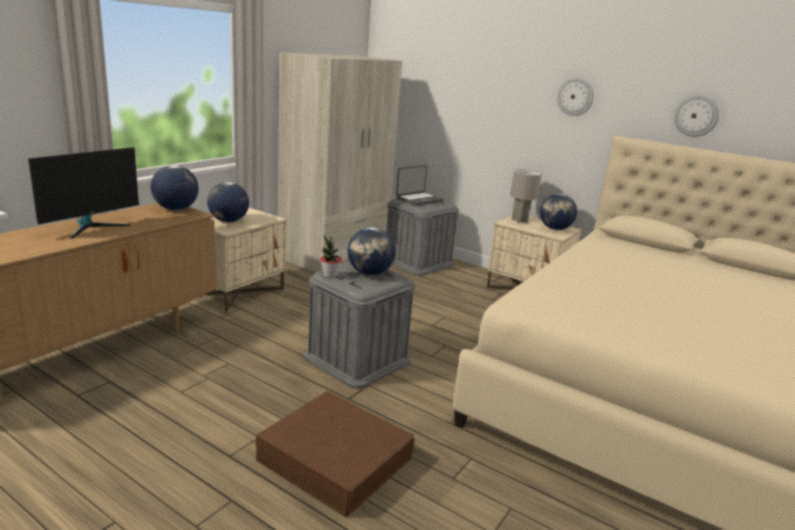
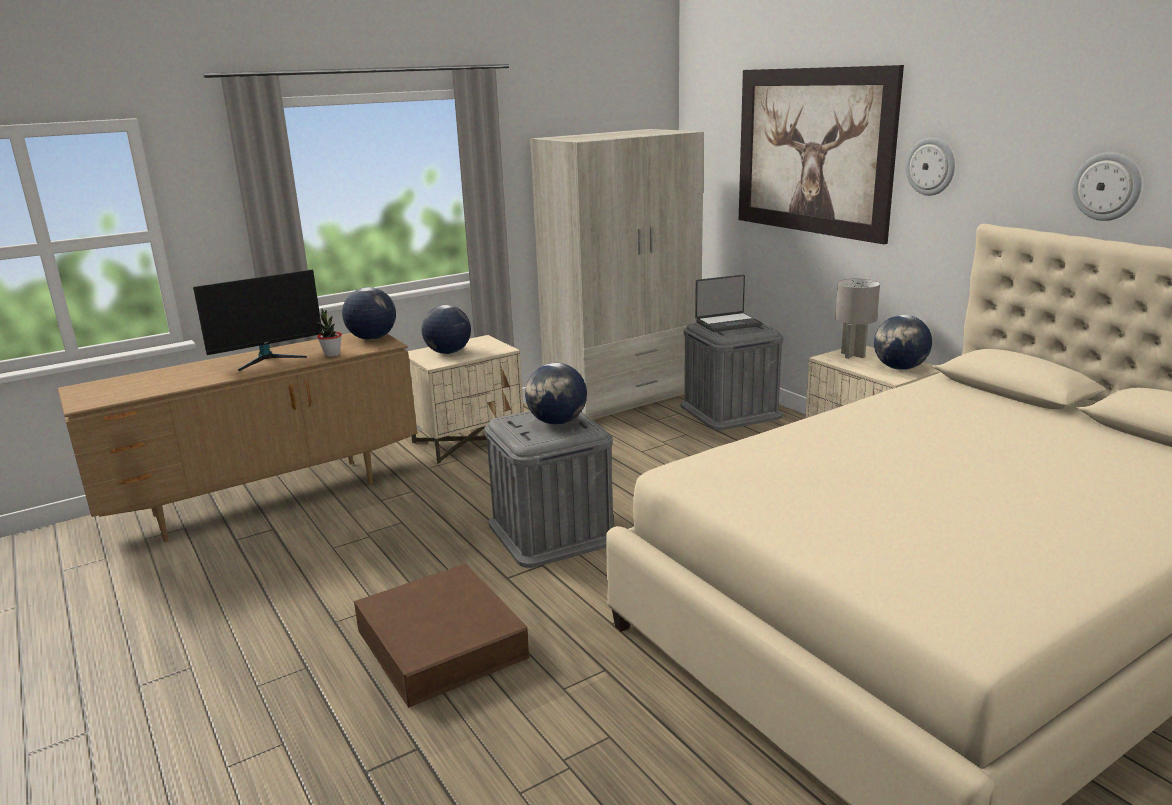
camera: 25 degrees right, 0 degrees up
(330, 275) = (506, 422): potted plant -> potted plant (332, 354)
(484, 81) = (813, 151): none -> picture

